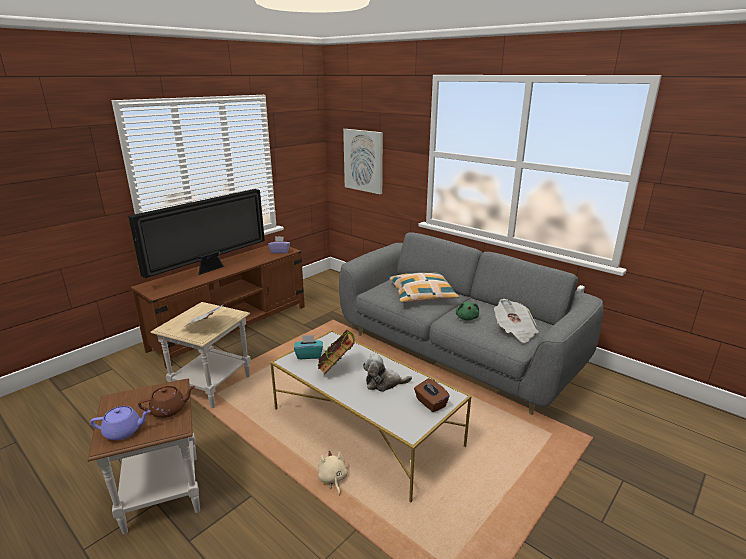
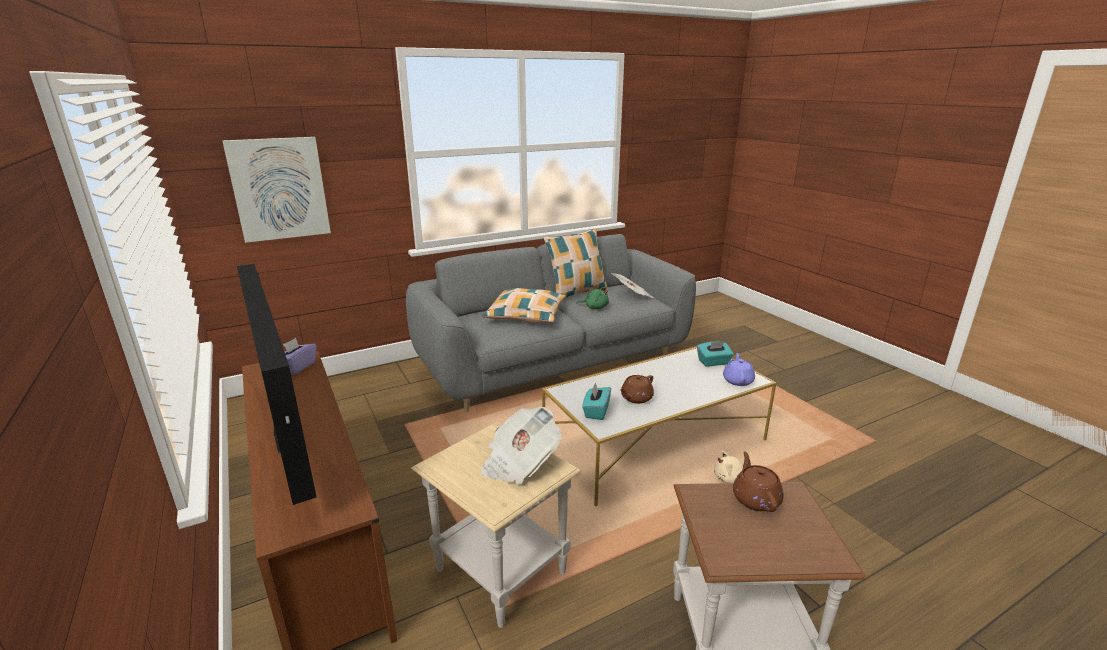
camera: 70 degrees left, 0 degrees up
(124, 431) = (805, 540): purple teapot -> purple teapot (737, 380)
(336, 369) = (636, 398): book -> brown teapot
(384, 383) = (674, 377): plush toy -> none
(430, 403) = (713, 362): brown tissue box -> turquoise tissue box
(493, 305) = (576, 293): none -> pillow

